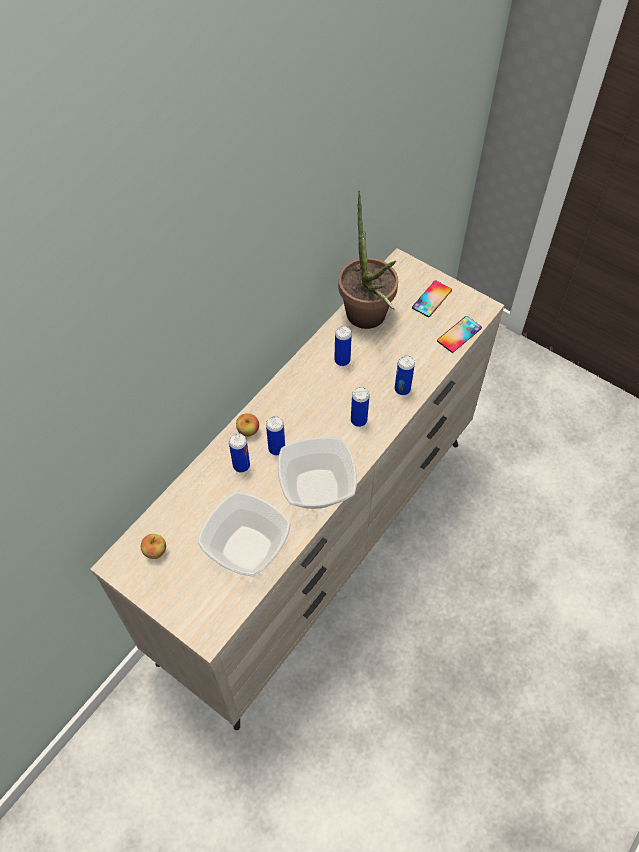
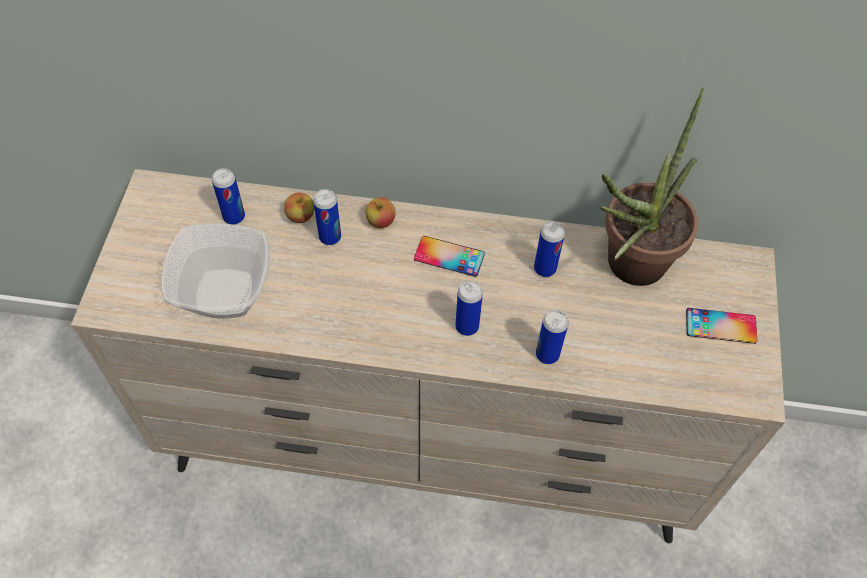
camera: 60 degrees right, 0 degrees up
(155, 551) = (181, 212): apple -> apple (300, 216)
(276, 449) = (373, 260): can -> can (234, 217)
(318, 488) = (344, 326): bowl -> none
(459, 334) = (687, 385): phone -> phone (449, 256)

